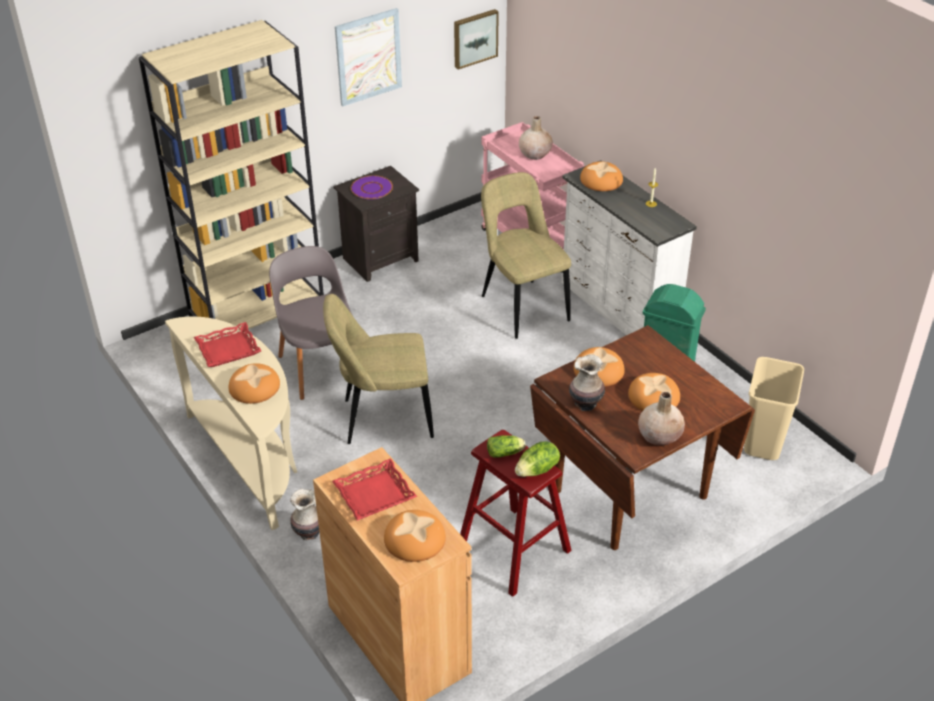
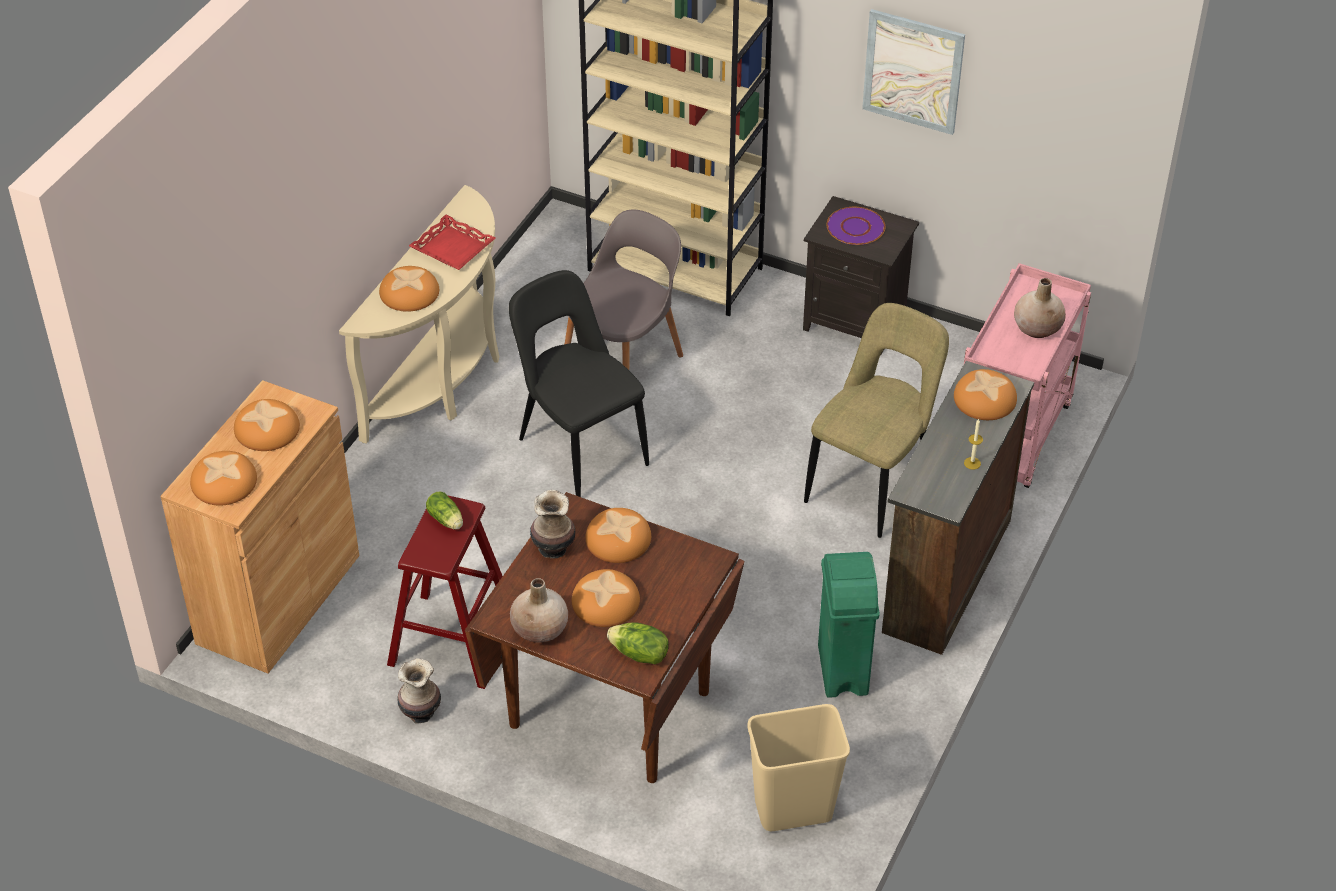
camera: 60 degrees right, 5 degrees up
(308, 533) = (374, 469): vase -> vase (420, 713)
(374, 494) = (268, 429): red tray -> bread
(383, 418) = (579, 449): beige chair -> black chair
(474, 38) = (1082, 138): picture -> none
(537, 470) = (436, 555): lettuce -> lettuce (639, 654)
(617, 309) = (944, 575): white dresser -> brown dresser

